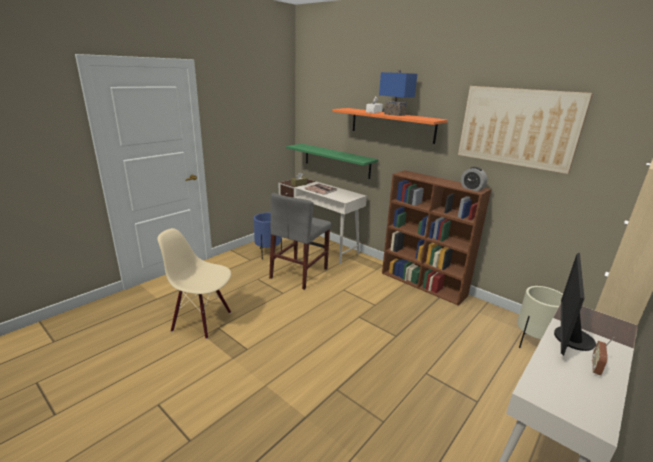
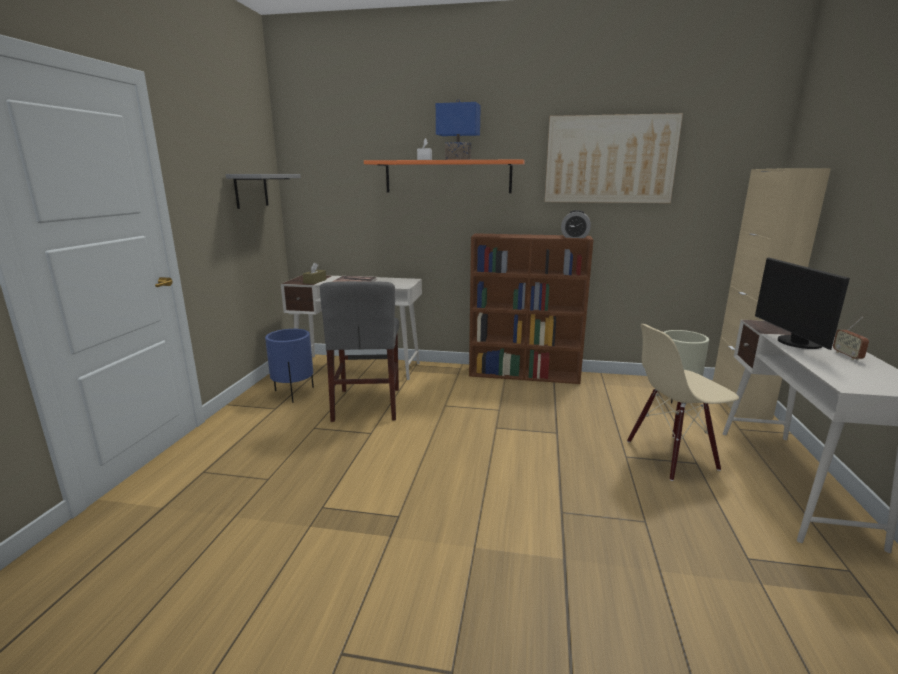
camera: 30 degrees left, 5 degrees down
(202, 321) = (285, 508): beige chair -> beige chair (671, 456)
(268, 122) = (251, 190): none -> grey shelf
(336, 160) = (364, 239): green shelf -> none

